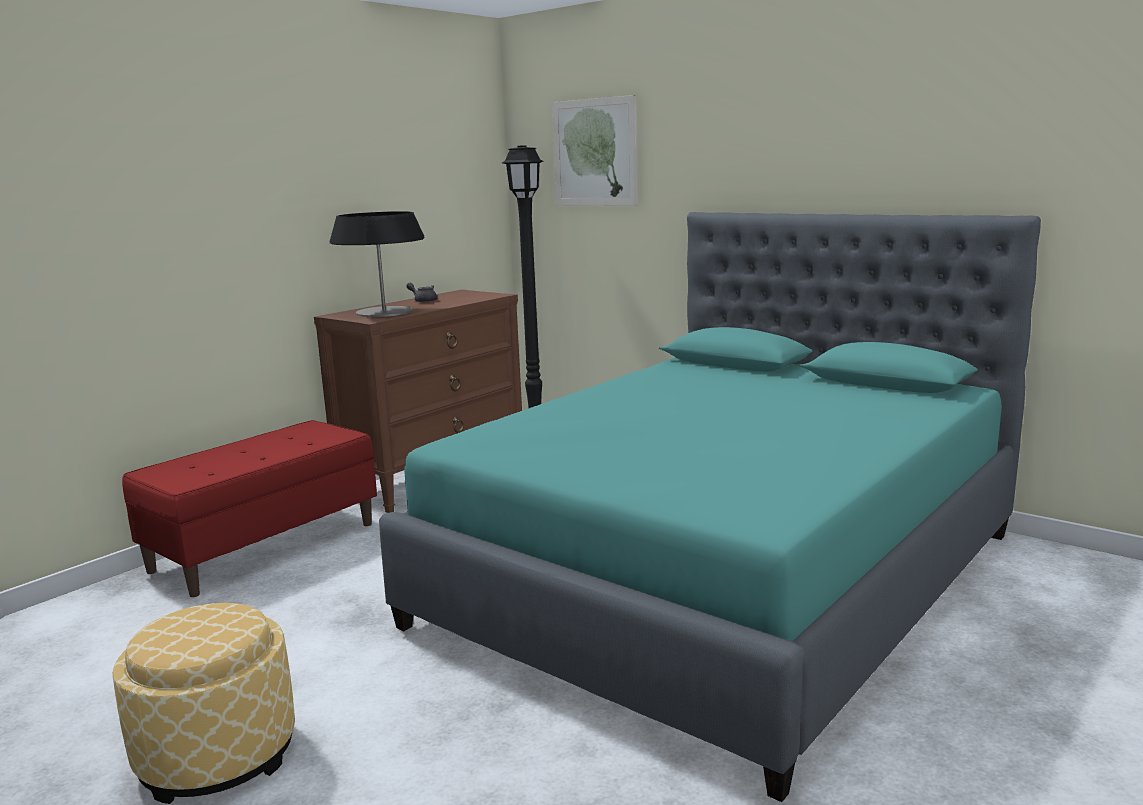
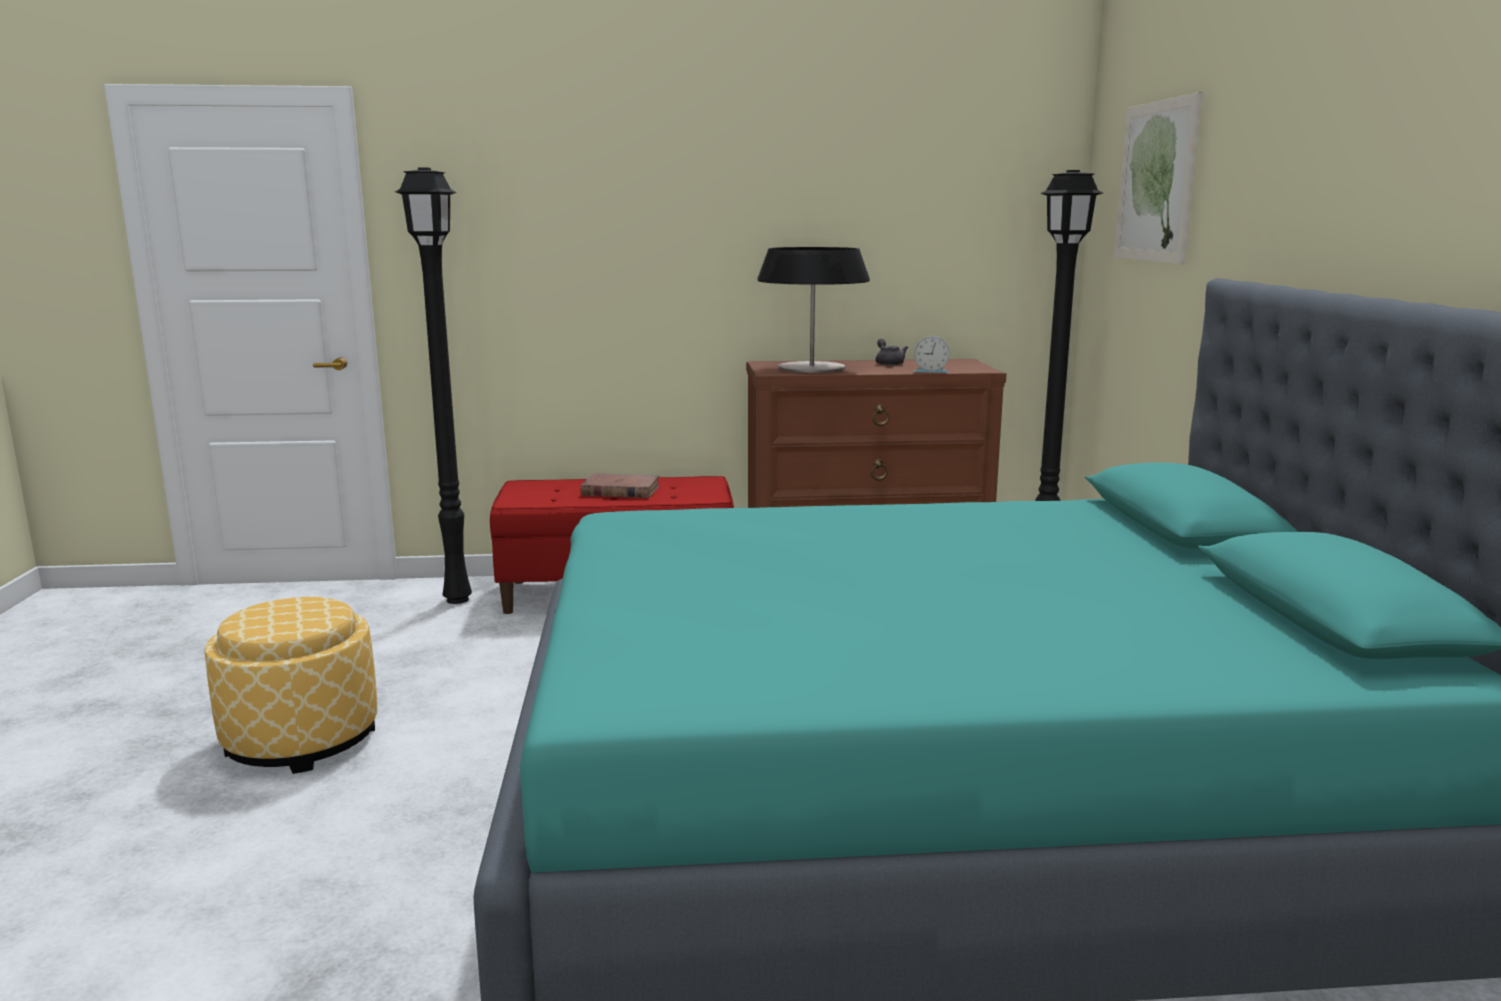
camera: 45 degrees right, 0 degrees up
(121, 604) = (460, 599): none -> black floor lamp
(258, 451) = (620, 491): none -> brown book
(470, 300) = (930, 371): none -> alarm clock

